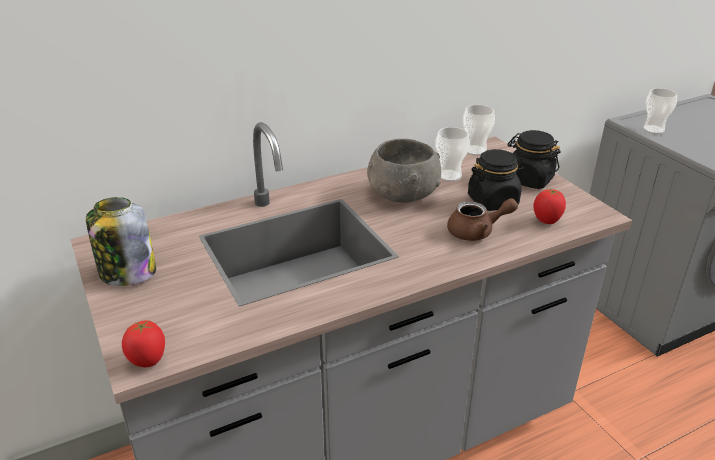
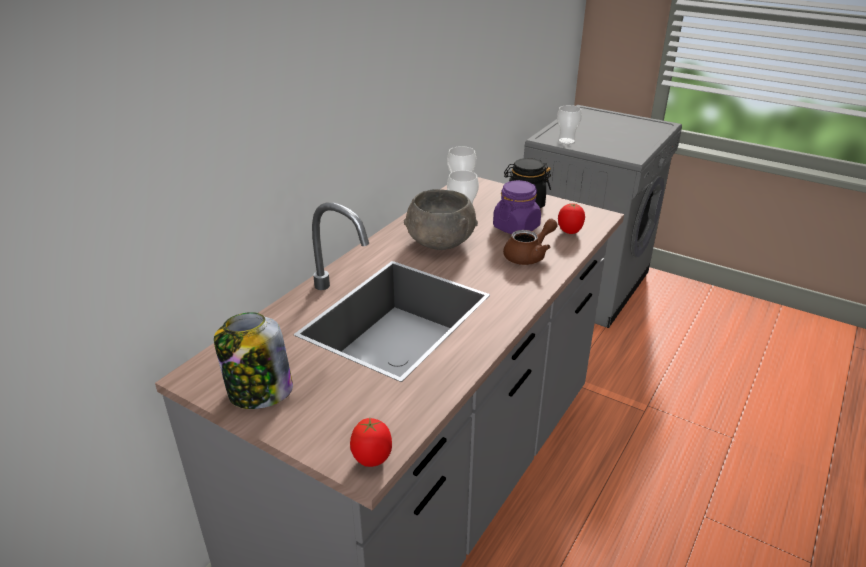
camera: 30 degrees left, 0 degrees up
(493, 201) = (516, 227): black jar -> purple jar

